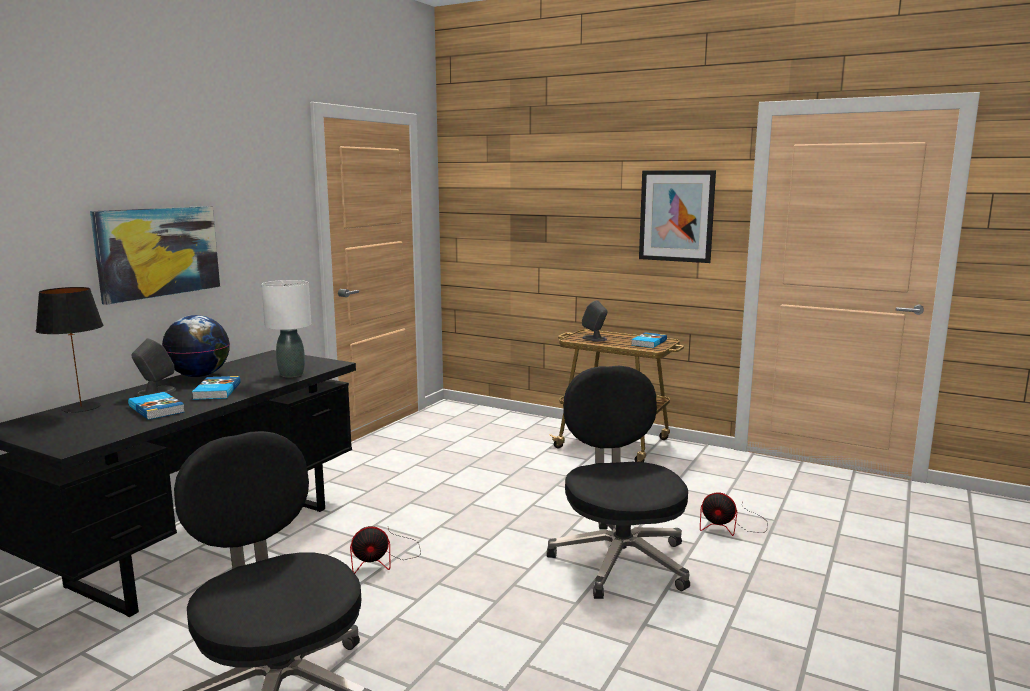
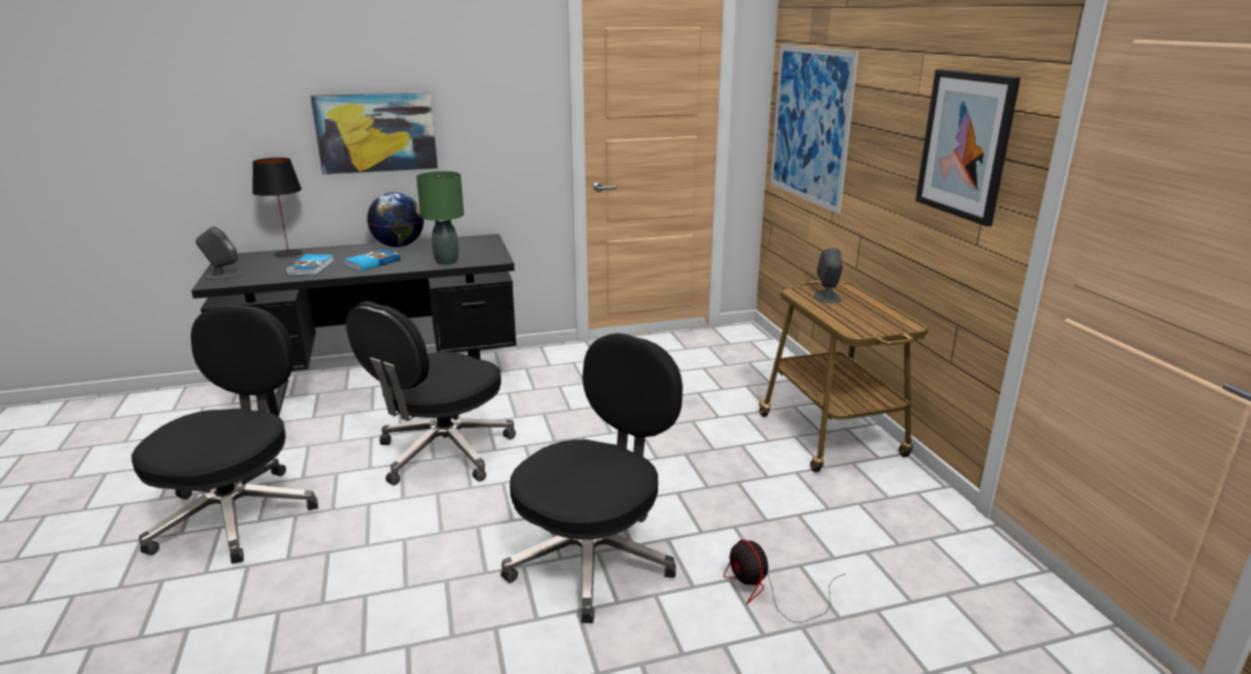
camera: 45 degrees right, 10 degrees up
(155, 392) = (345, 253): grey speaker -> grey speaker (223, 275)
(292, 374) = (447, 261): white table lamp -> green table lamp
(383, 559) = (442, 453): fan -> black office chair
(500, 223) = (810, 125): none -> picture
(648, 342) = (877, 321): book -> none

